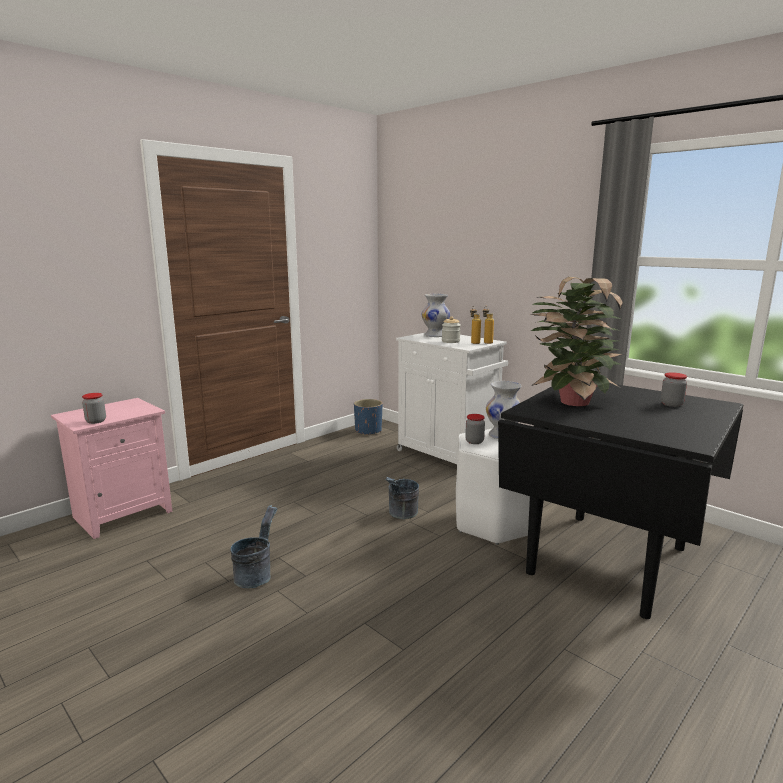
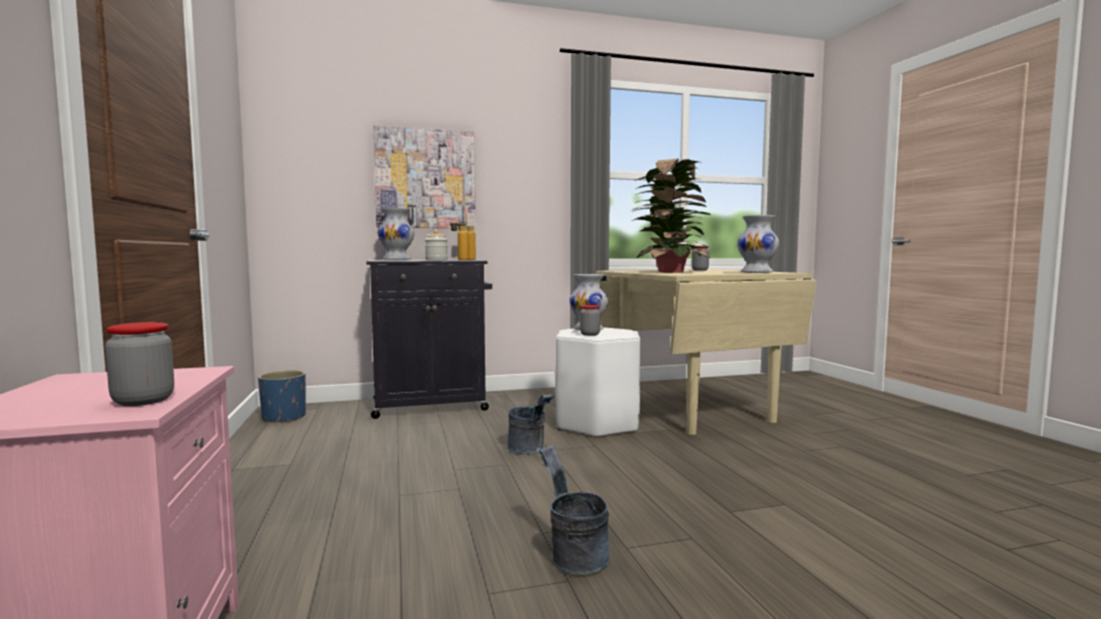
camera: 60 degrees left, 10 degrees down
(448, 455) = (432, 405): white cabinet -> black cabinet
(476, 266) = (425, 179): none -> picture
(606, 559) = (692, 411): black dining table -> beige dining table
(642, 431) = (756, 272): none -> white vase

